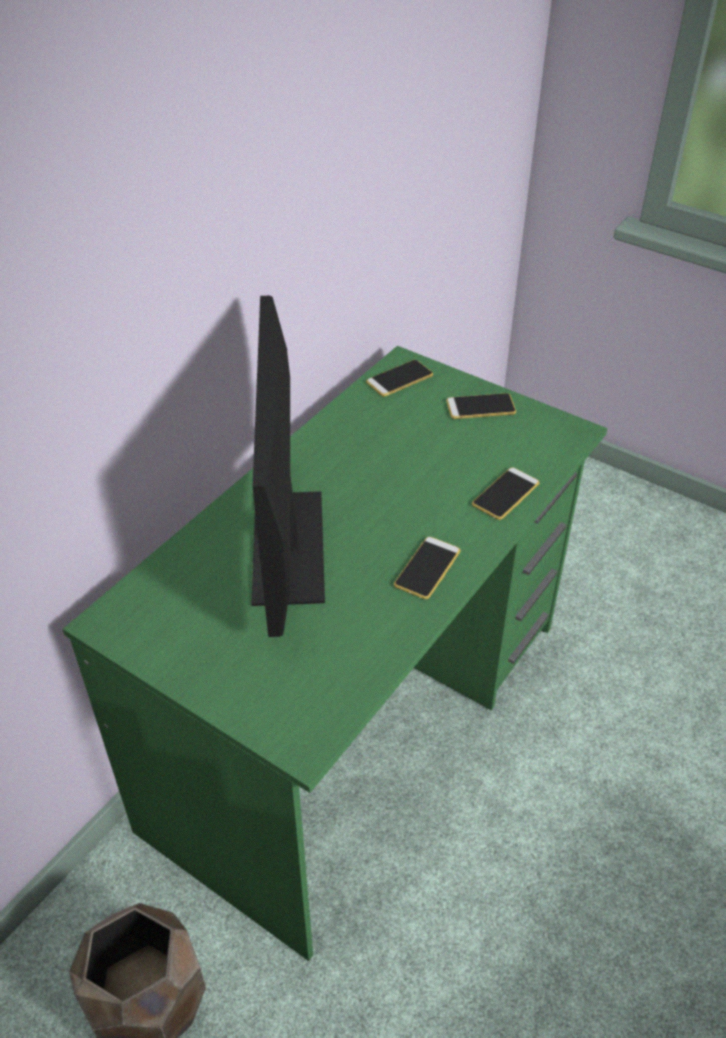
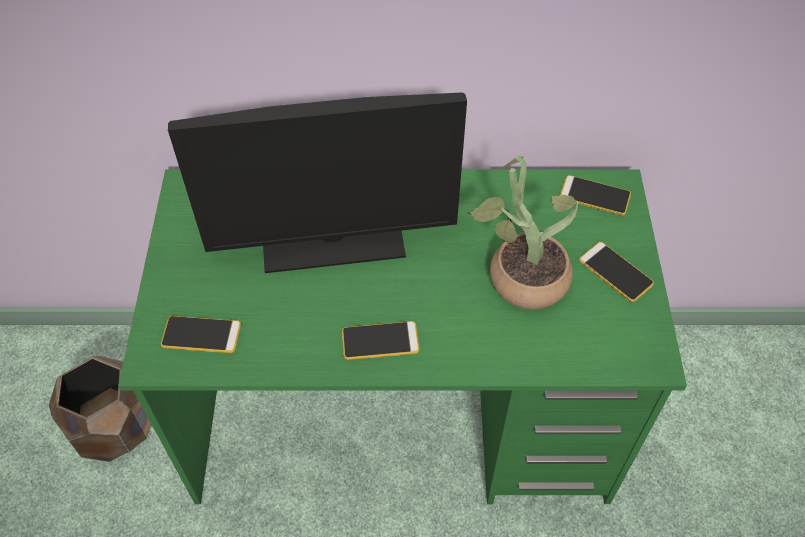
camera: 55 degrees right, 10 degrees up
(288, 546) = (332, 240): monitor -> monitor turned 150 degrees counterclockwise
(436, 455) = (520, 275): none -> potted plant
(505, 494) = (516, 350): phone -> phone (201, 335)

